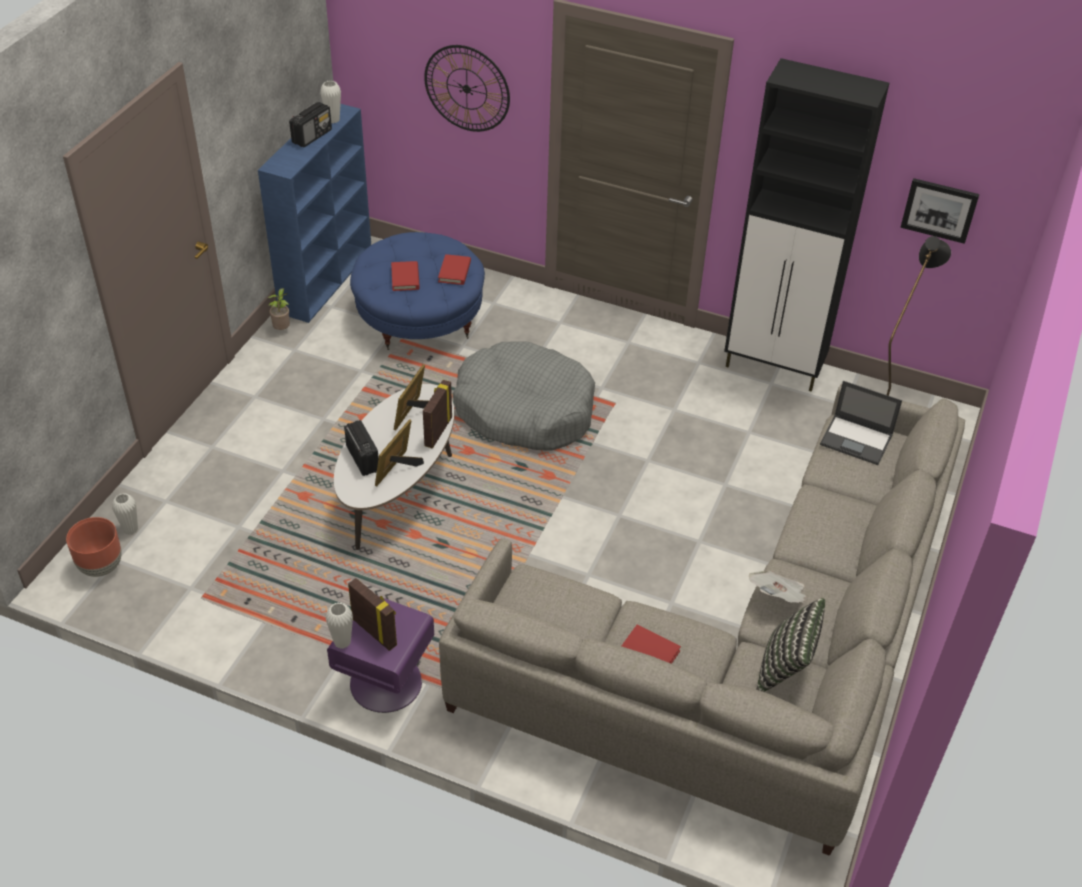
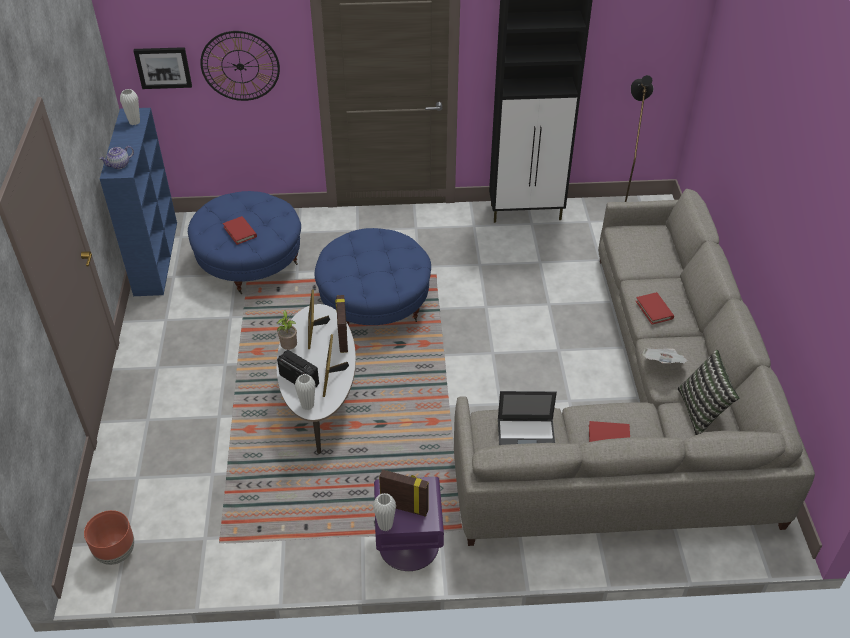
camera: 25 degrees left, 0 degrees up
(130, 529) = (122, 512): white vase -> white vase (307, 405)
(282, 329) = (145, 307): potted plant -> potted plant (289, 348)
(286, 161) = (119, 165): none -> teapot
(312, 136) = (126, 139): radio -> none
(454, 272) = (275, 215): red book -> red book (654, 310)
(524, 410) = (375, 302): grey dog bed -> blue ottoman
(857, 440) = (636, 238): laptop -> laptop (527, 436)
(939, 209) = (630, 58): picture -> picture (163, 67)

